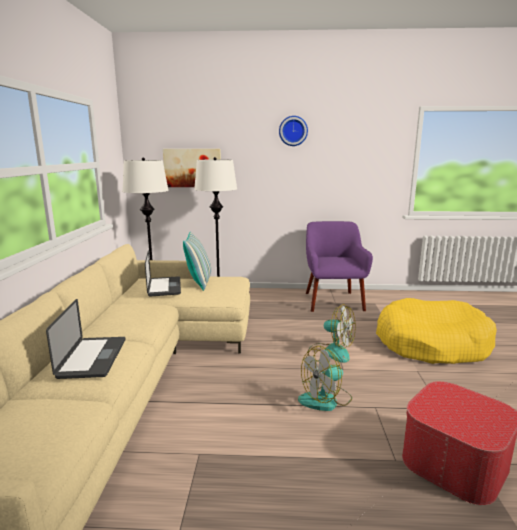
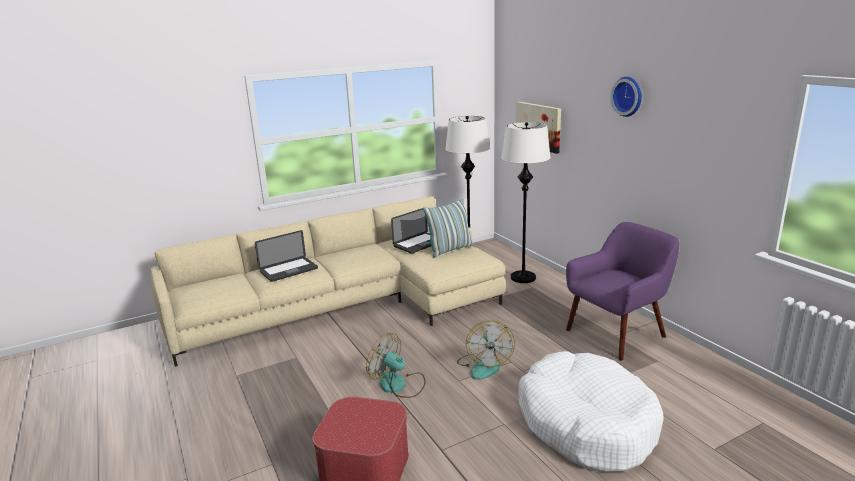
camera: 60 degrees right, 5 degrees up
(431, 344) = (586, 423): yellow dog bed -> white dog bed

